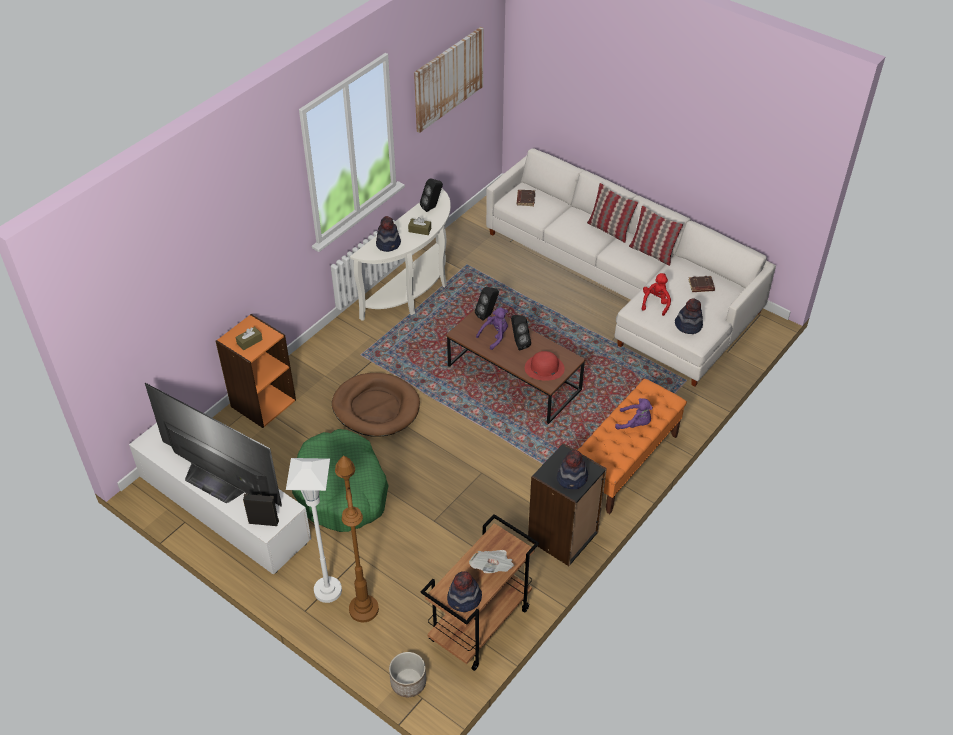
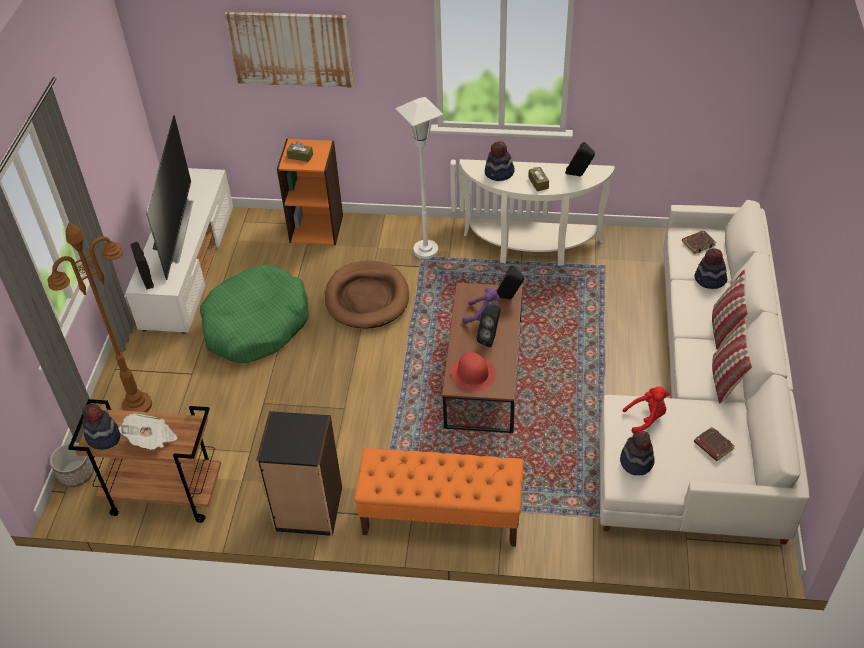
camera: 60 degrees right, 0 degrees up
(328, 590) = (144, 372): white floor lamp -> white floor lamp (426, 251)
(448, 79) = (677, 57): picture -> picture (291, 49)
(572, 478) = (287, 443): hat -> hat (709, 280)
(635, 423) = (446, 479): purple plush toy -> none

